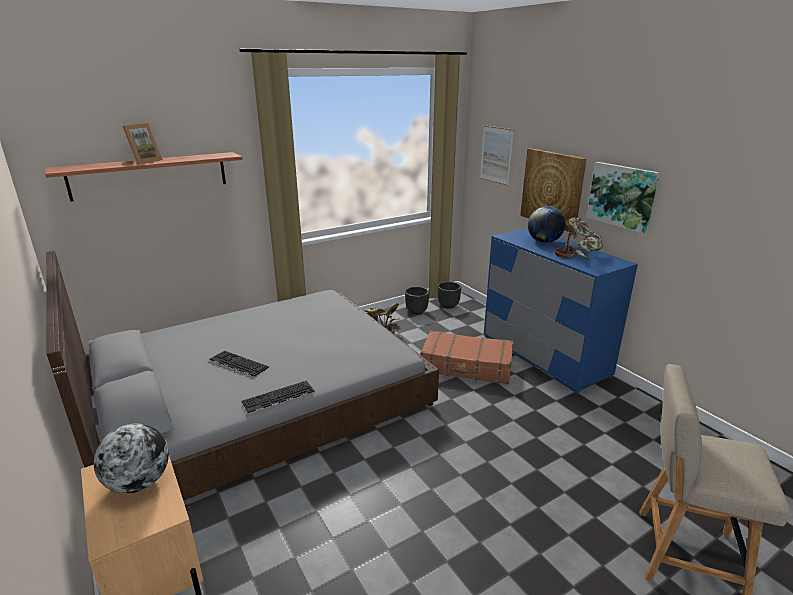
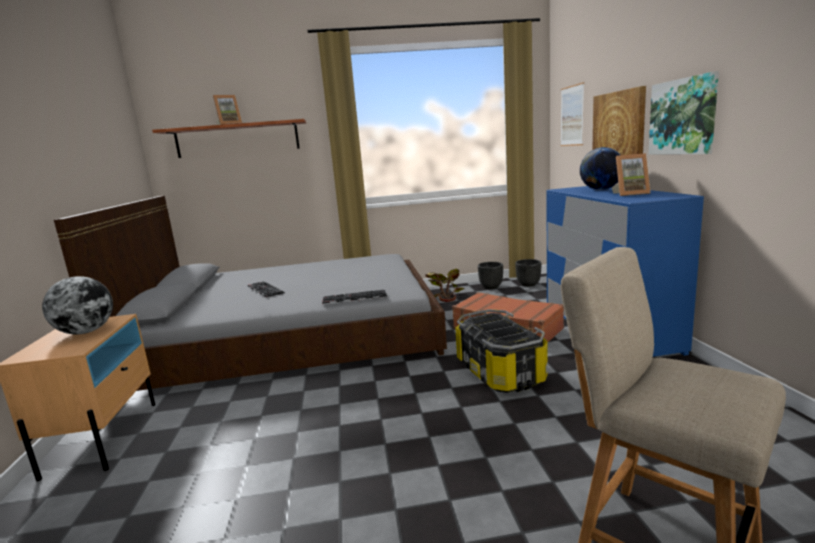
camera: 25 degrees right, 10 degrees down
(278, 397) = (268, 310): keyboard -> keyboard (353, 298)
(492, 417) = (499, 372): none -> storage box
(578, 254) = (630, 194): potted plant -> picture frame

